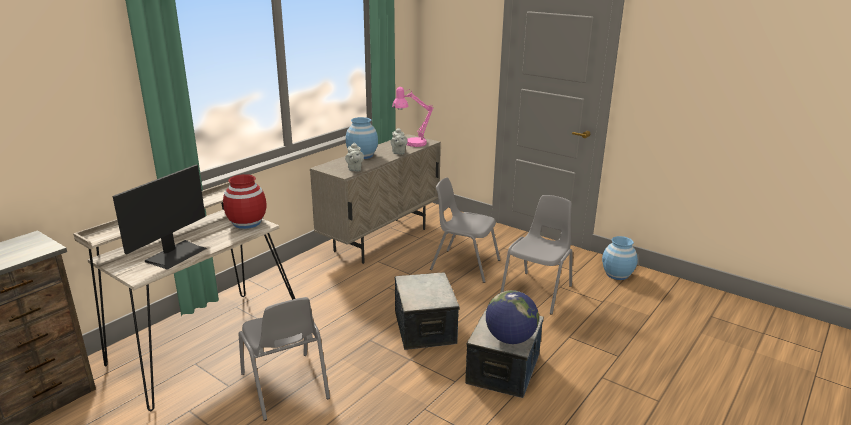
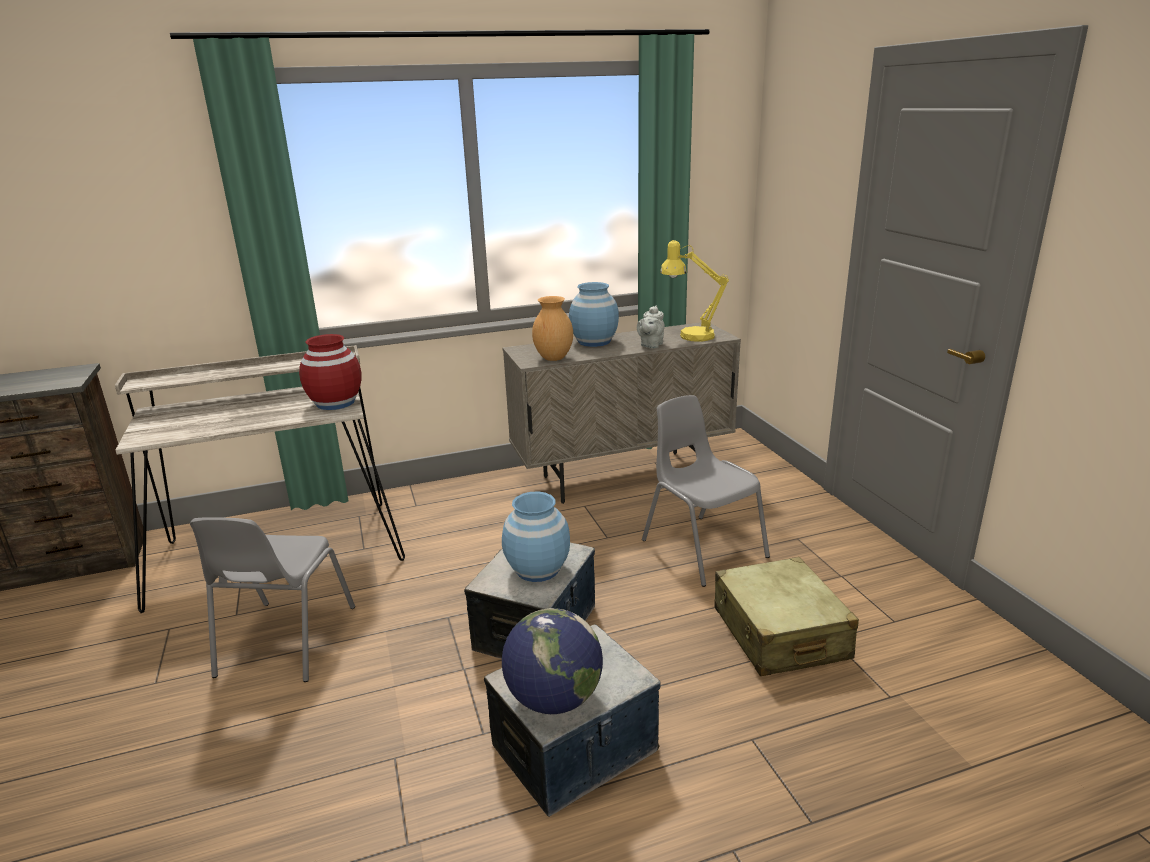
camera: 35 degrees right, 0 degrees up
(176, 254) = (210, 423): monitor -> none
(354, 169) = (554, 358): grey teapot -> brown vase
(411, 144) = (689, 336): pink table lamp -> yellow table lamp
(538, 292) = (779, 633): grey chair -> beige suitcase
(617, 274) = (977, 654): blue vase -> blue vase (537, 569)

